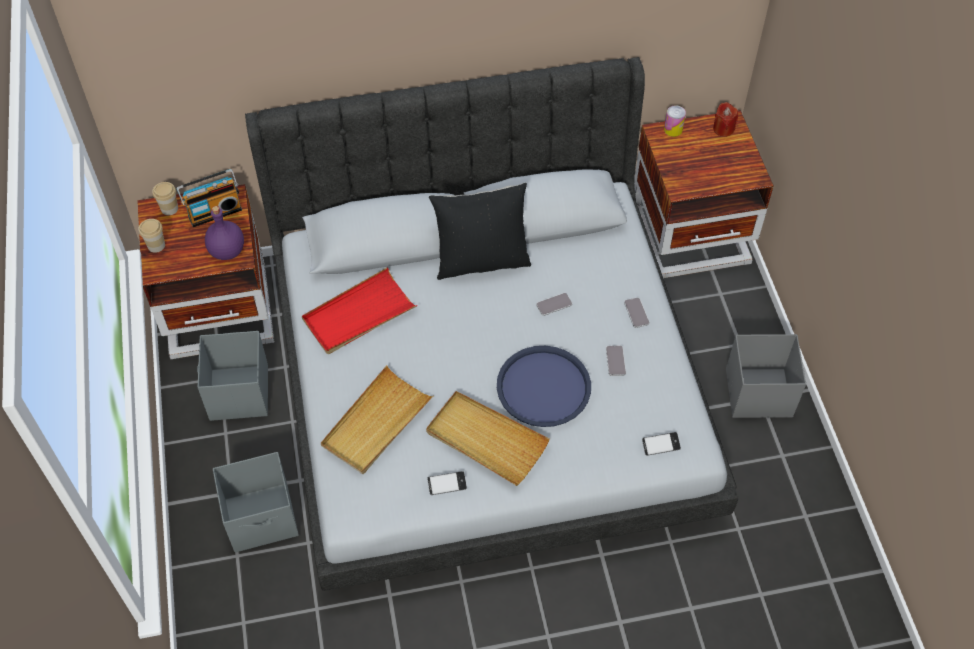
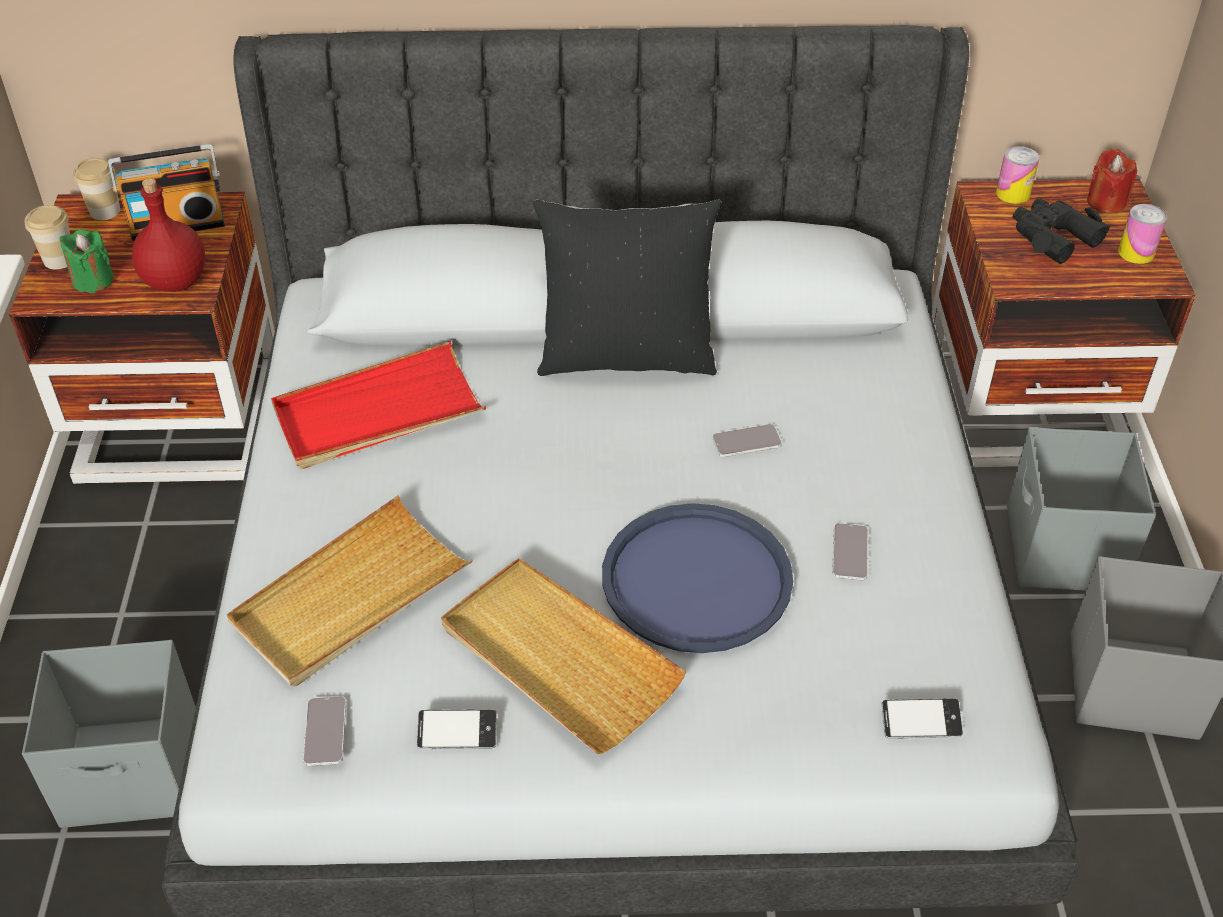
camera: 10 degrees right, 10 degrees down
(181, 257) = (93, 281): none -> green candle
(227, 252) = (174, 282): purple bottle -> red bottle
(238, 394) = (167, 554): grey storage box -> grey storage box (1063, 550)
(636, 313) = (904, 475): phone -> phone (325, 732)
(697, 156) = (1052, 236): none -> black binoculars
(741, 162) = (1136, 253): none -> can

